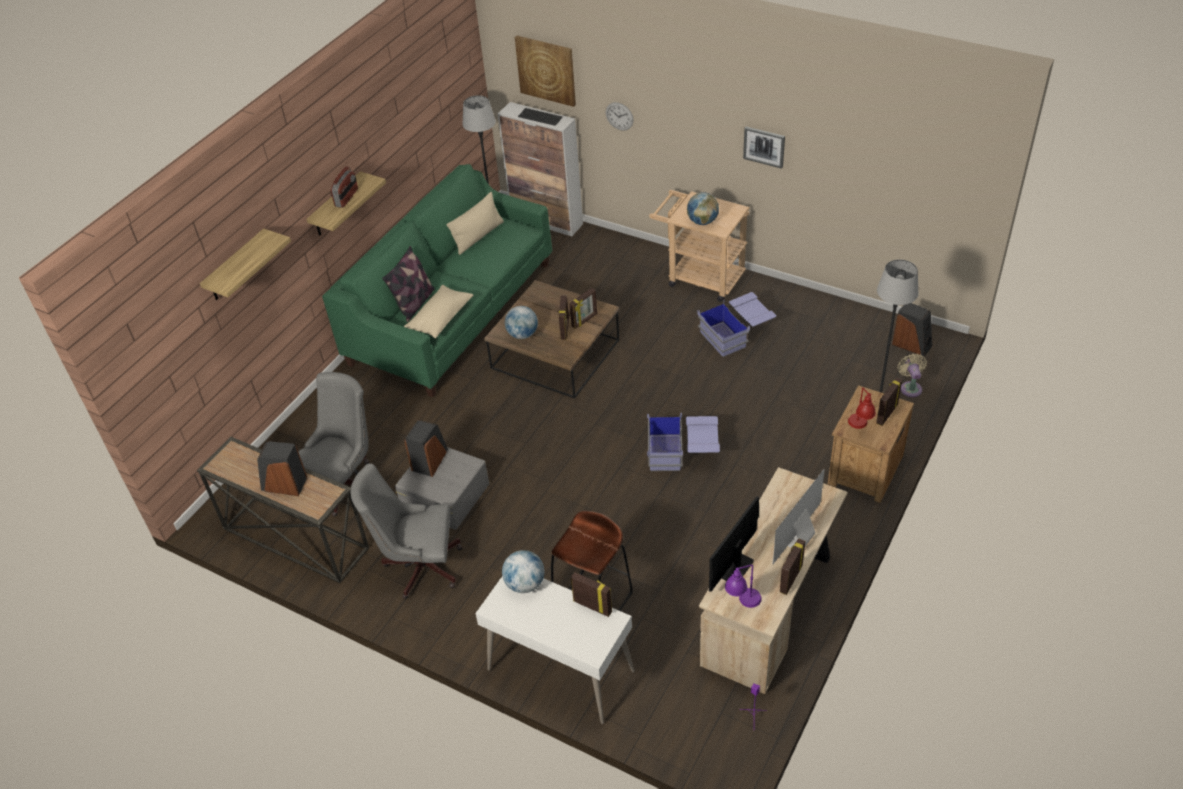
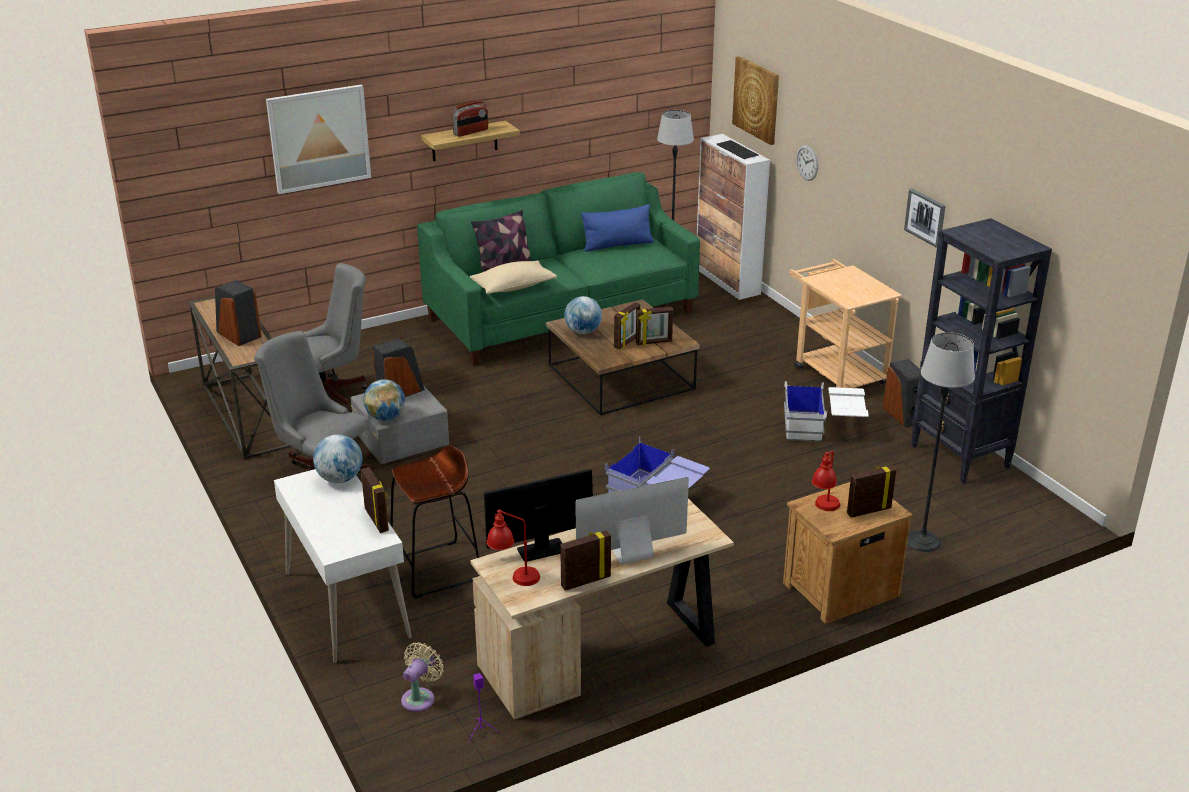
camera: 30 degrees right, 15 degrees down
(236, 266) = (319, 138): shelf -> picture
(478, 236) = (617, 245): beige pillow -> blue pillow
(702, 221) = (836, 289): globe -> globe (386, 417)
(736, 334) = (823, 428): blue storage box -> white storage box
(742, 603) = (513, 577): purple table lamp -> red table lamp
(842, 317) = (960, 457): none -> black bookcase
(910, 387) = (975, 544): beige fan -> beige fan (420, 697)
(912, 344) = (1019, 509): speaker -> speaker (904, 415)

